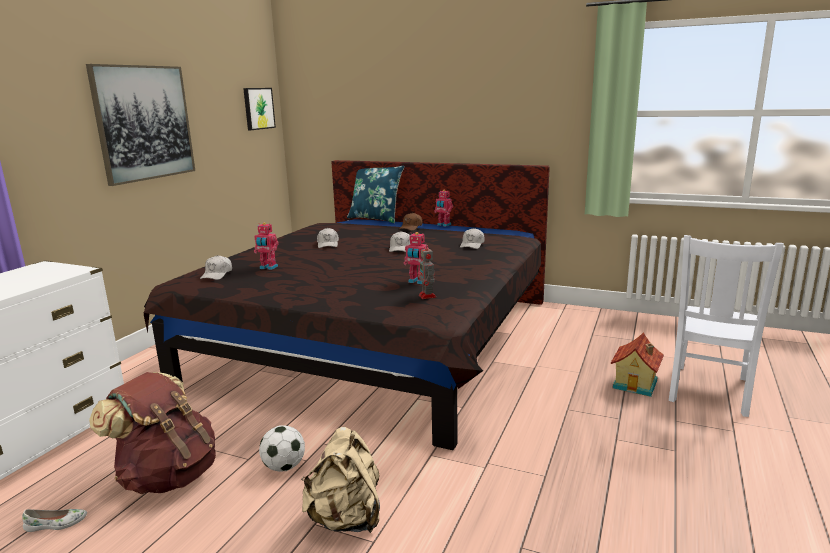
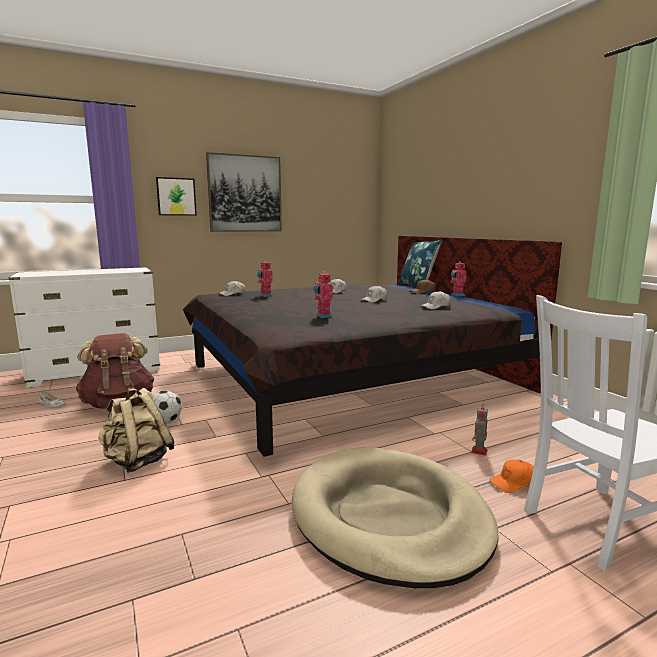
camera: 40 degrees right, 5 degrees down
(258, 108) = (353, 192): picture -> picture (176, 196)
(427, 296) = (302, 324): toy robot -> toy robot (479, 451)
(619, 447) = (389, 518): none -> beige dog bed
(636, 384) = (513, 483): toy house -> orange cap

